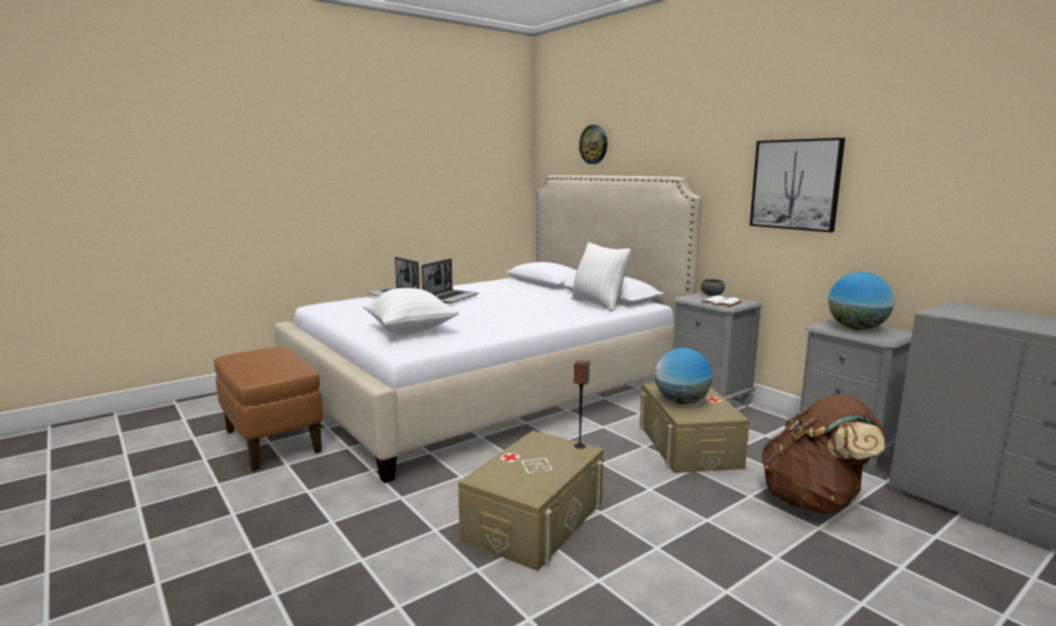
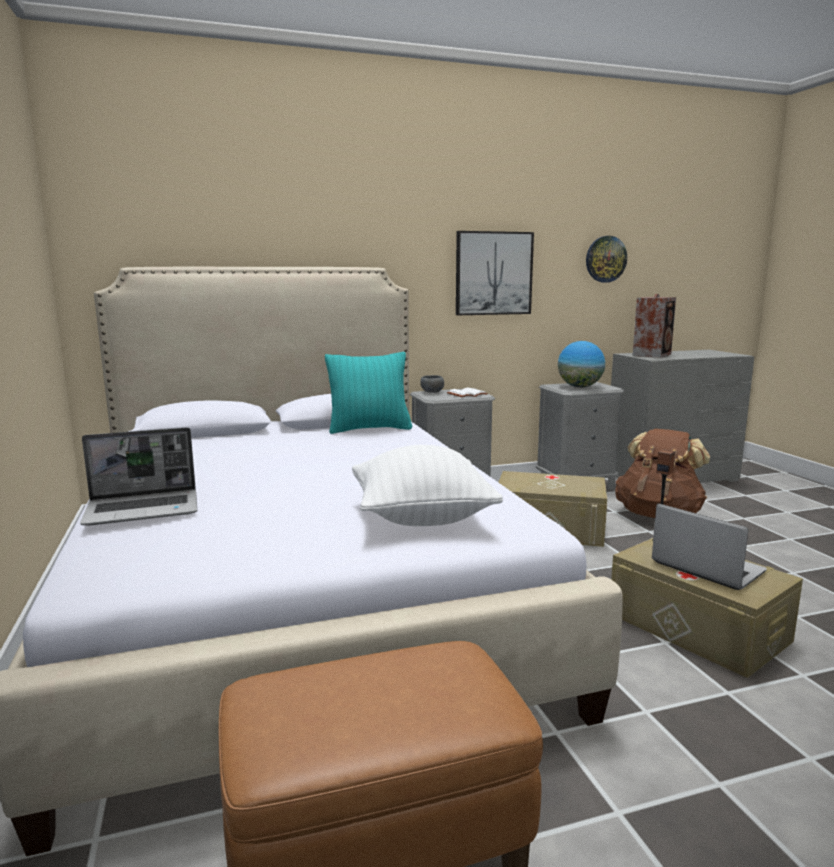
camera: 70 degrees left, 0 degrees up
(451, 297) = (228, 478): laptop -> laptop (705, 567)
(594, 144) = (207, 222): wall clock -> wall clock (605, 259)
(598, 304) = (369, 429): white pillow -> turquoise pillow
(681, 402) = (554, 487): globe -> none
(985, 312) = (653, 355): none -> speaker

